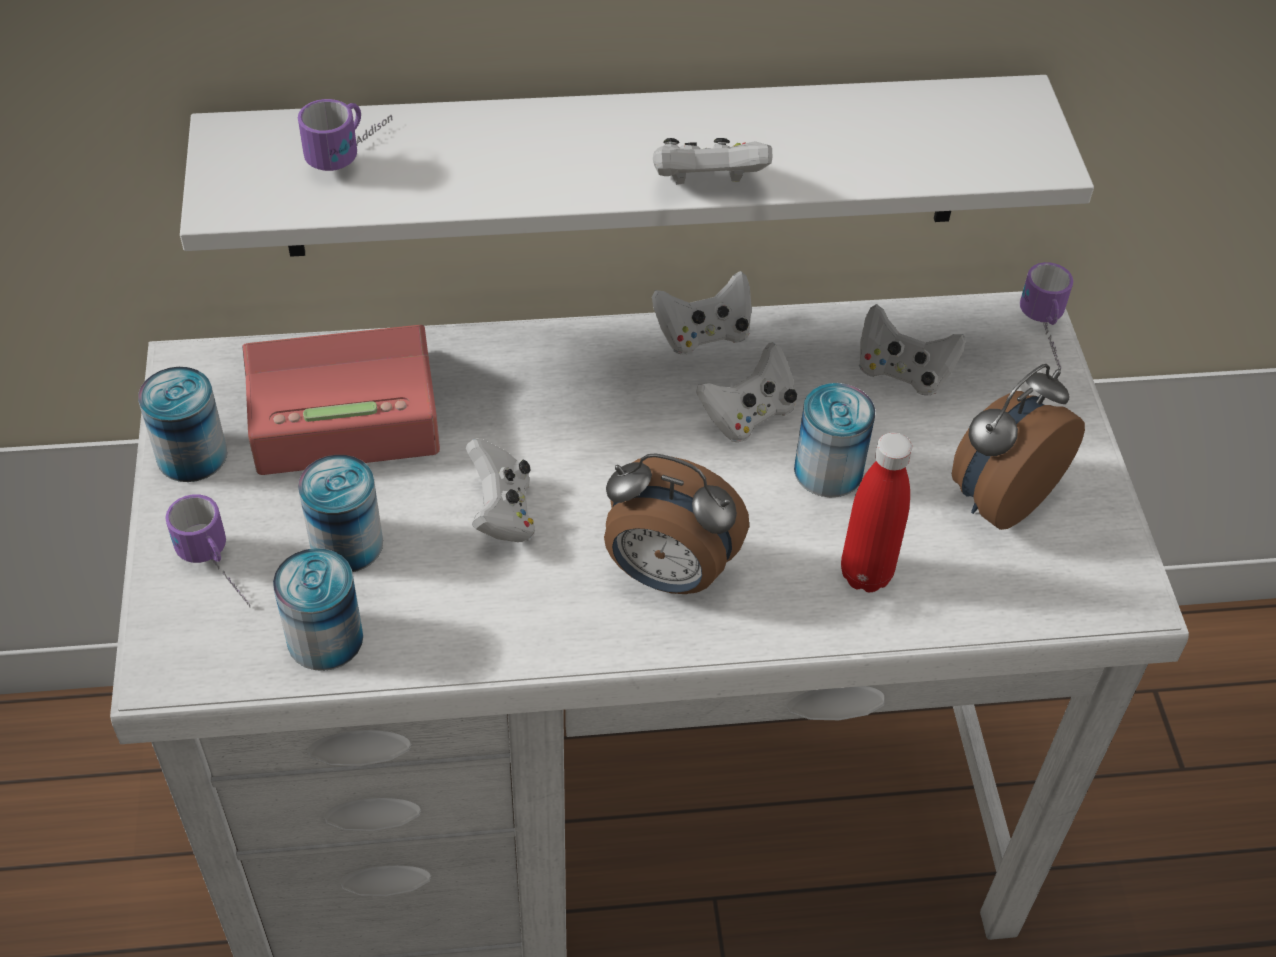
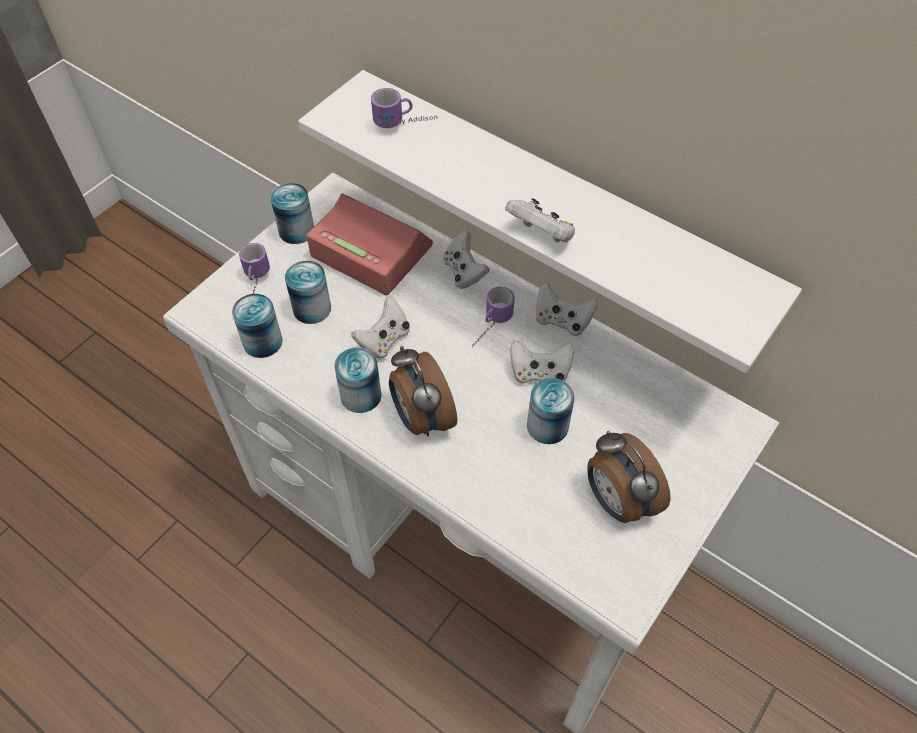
camera: 45 degrees right, 5 degrees up
(554, 605) = (361, 395): none -> can
(865, 574) = (508, 487): red bottle -> none
(902, 372) = (640, 405): white game controller -> white game controller (464, 272)
(998, 497) = (617, 501): alarm clock -> alarm clock turned 120 degrees counterclockwise
(1045, 337) = (739, 441): mug -> mug (489, 328)

